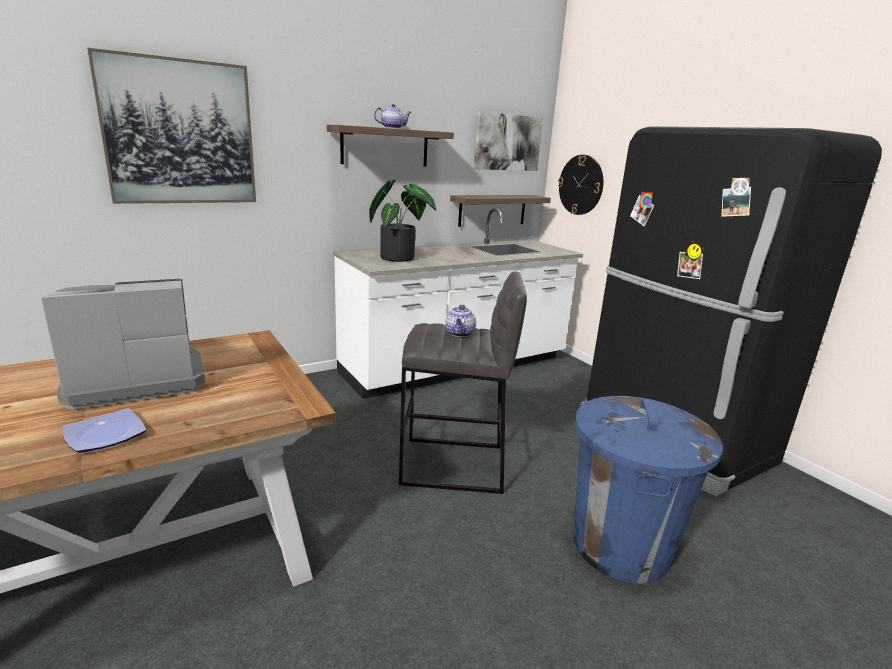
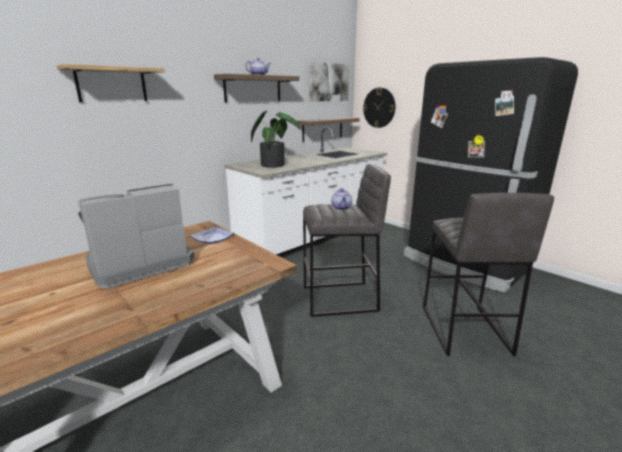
camera: 10 degrees left, 0 degrees up
(103, 435) = (144, 301): plate -> plate (211, 238)
(180, 133) = (112, 84): picture -> shelf
(620, 546) = (464, 330): blue trash can -> grey stool

